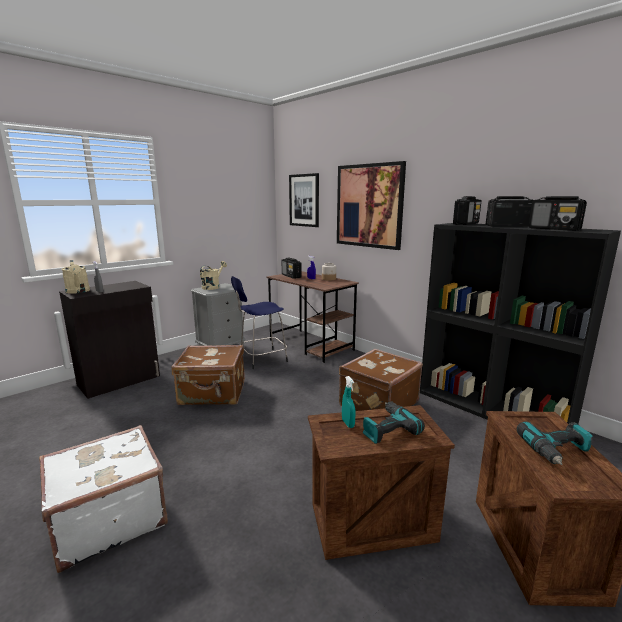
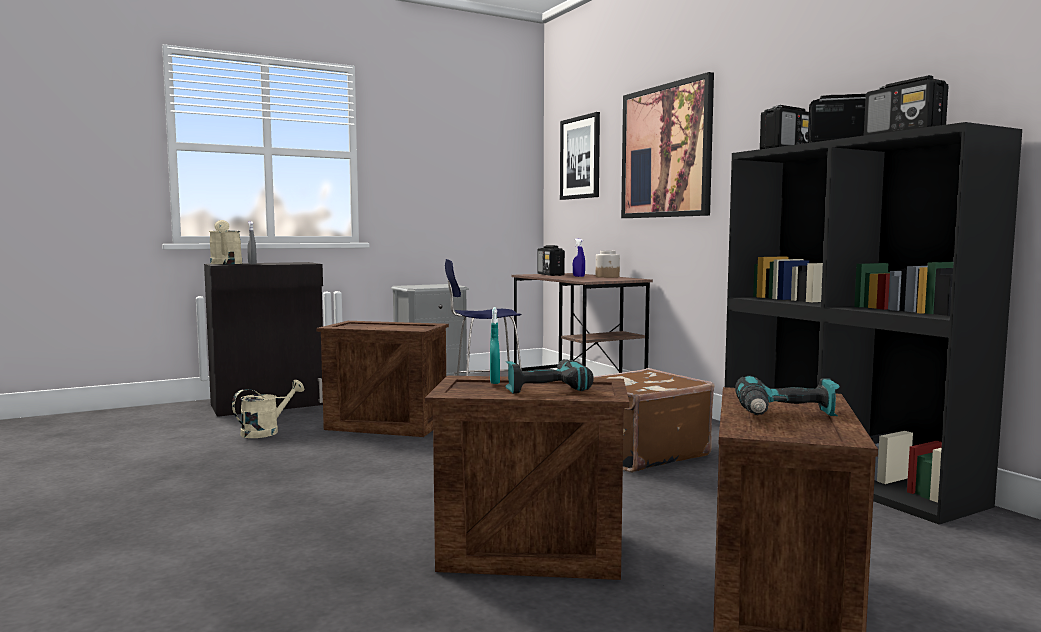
camera: 15 degrees right, 10 degrees down
(108, 518) = (181, 508): white suitcase -> none
(213, 287) = (425, 285): beige watering can -> beige watering can (266, 431)
(213, 393) = (388, 425): brown suitcase -> crate

